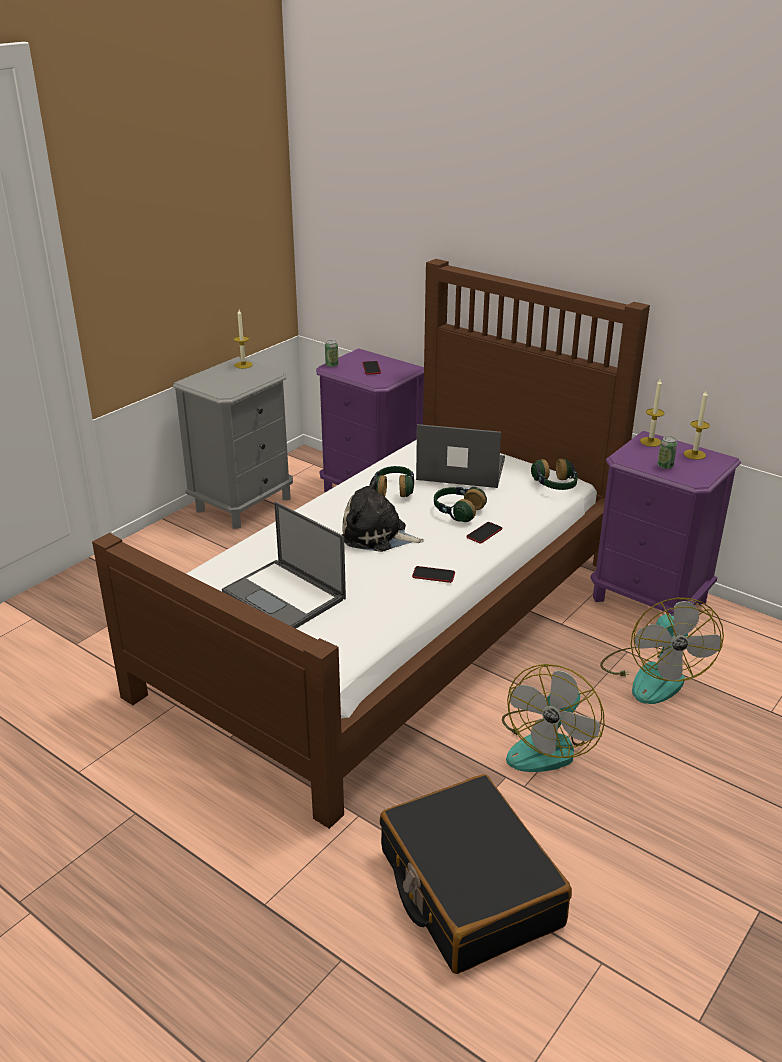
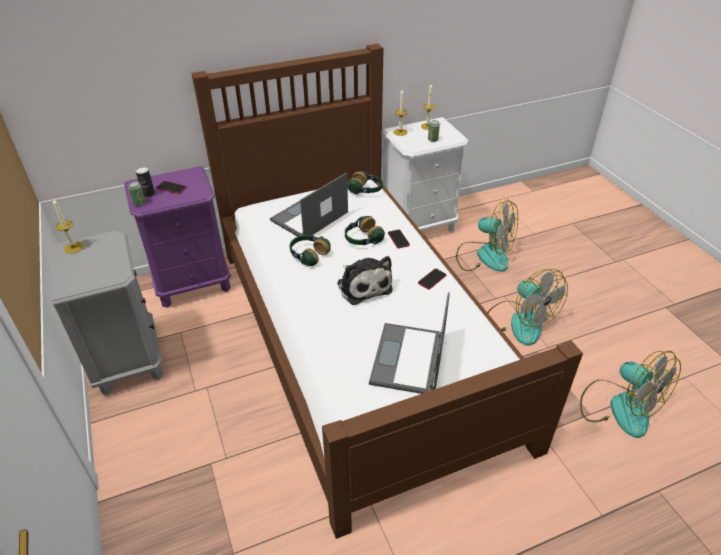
camera: 60 degrees left, 10 degrees up
(285, 596) = (408, 360): laptop -> laptop turned 120 degrees clockwise
(350, 363) = (148, 194): none -> can
(377, 536) = (363, 285): plush toy -> plush toy turned 75 degrees counterclockwise
(468, 888) = (619, 406): black suitcase -> fan
(649, 599) = (419, 225): purple nightstand -> white nightstand

